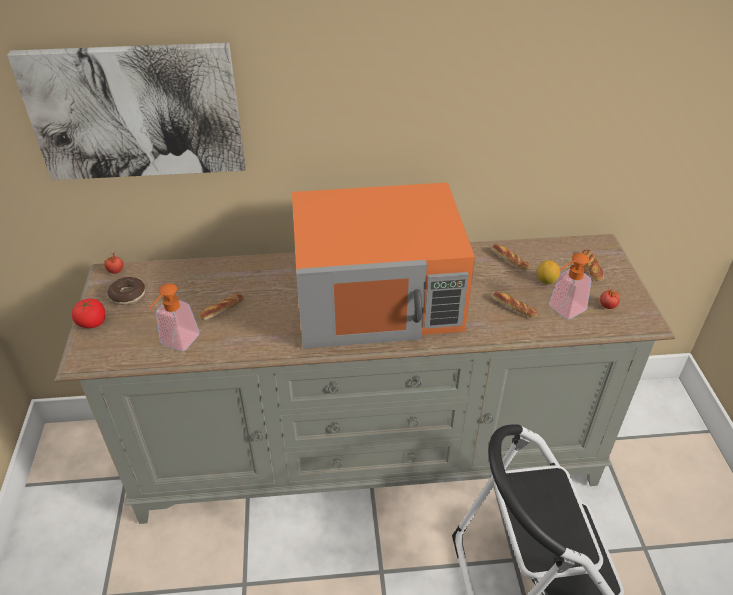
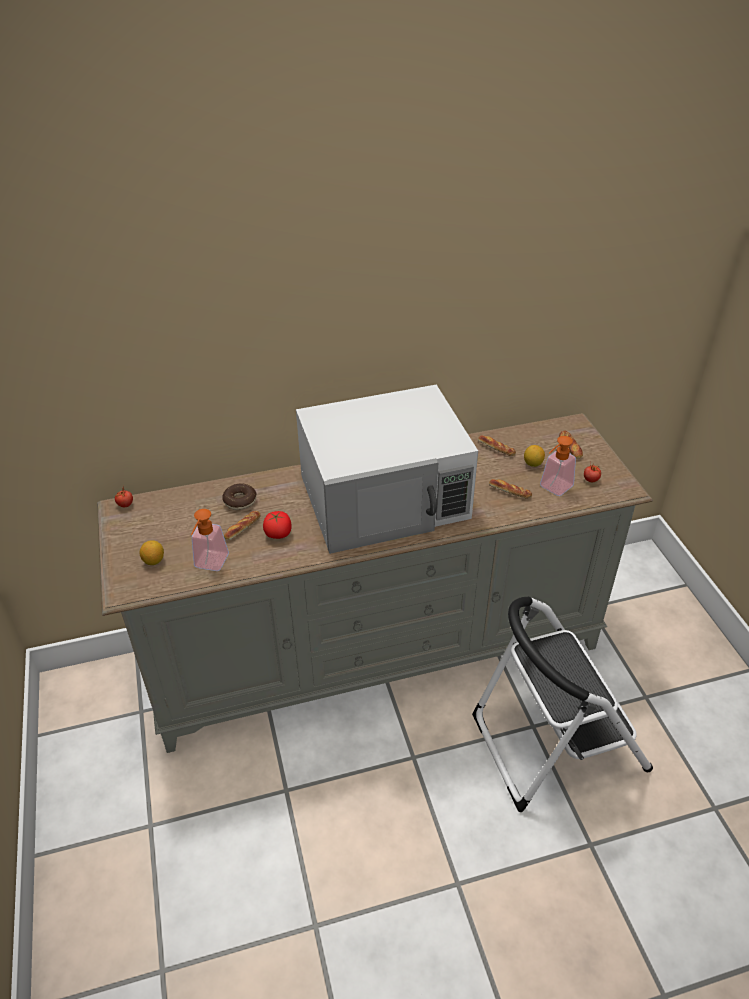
camera: 10 degrees left, 0 degrees up
(92, 322) = (120, 556): tomato -> tomato (278, 533)
(123, 331) = (154, 561): none -> lemon
(128, 295) = (146, 526): donut -> donut (240, 501)
(136, 112) = (144, 350): picture -> none
(378, 297) = (385, 497): orange microwave -> white microwave

